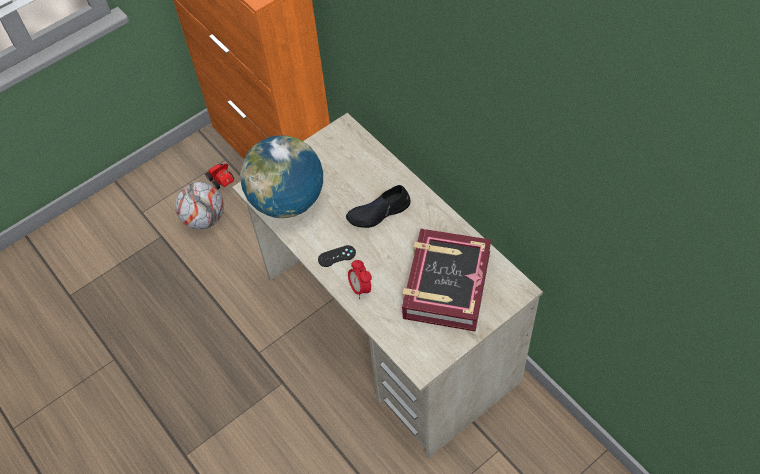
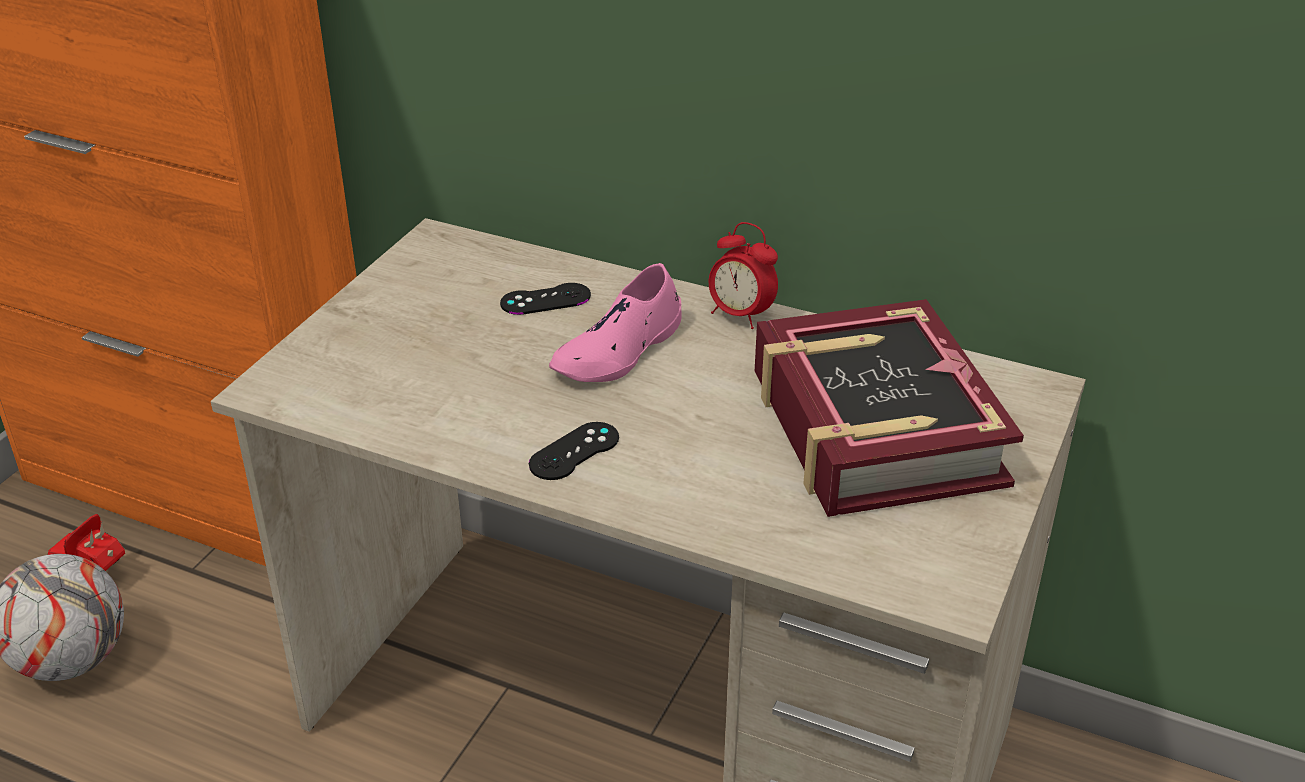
camera: 30 degrees left, 20 degrees down
(287, 201) = (378, 388): globe -> none
(360, 288) = (679, 492): alarm clock -> alarm clock (740, 315)
(367, 175) = (545, 299): none -> black game controller
(378, 212) = (618, 350): black shoe -> pink shoe

